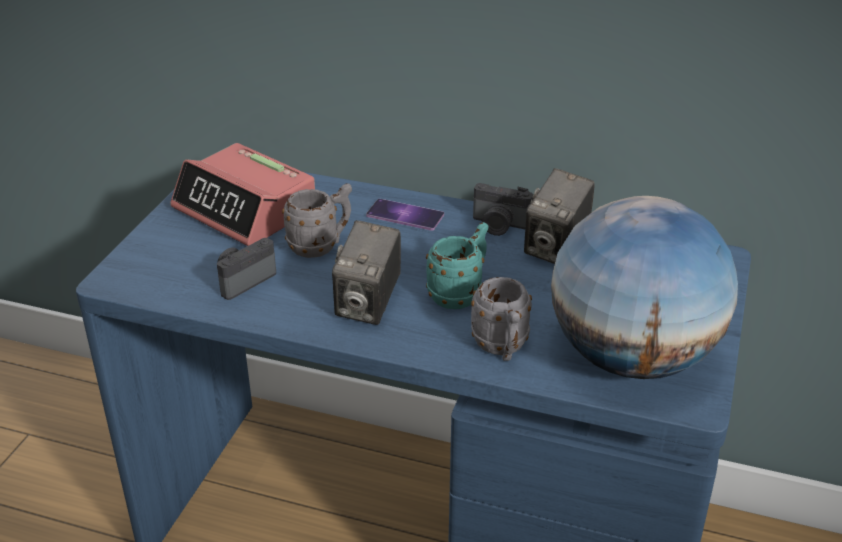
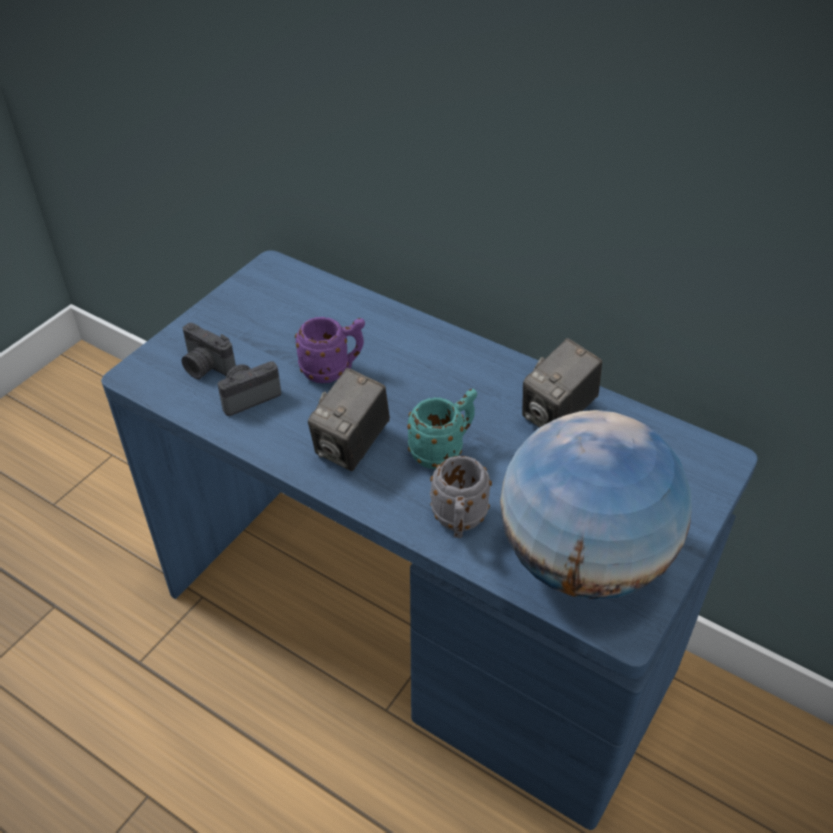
camera: 15 degrees right, 10 degrees up
(245, 209) = (279, 316): alarm clock -> none
(321, 246) = (333, 370): grey mug -> purple mug
(405, 215) = (425, 349): phone -> none
(499, 226) = (511, 378): camera -> camera (206, 367)

